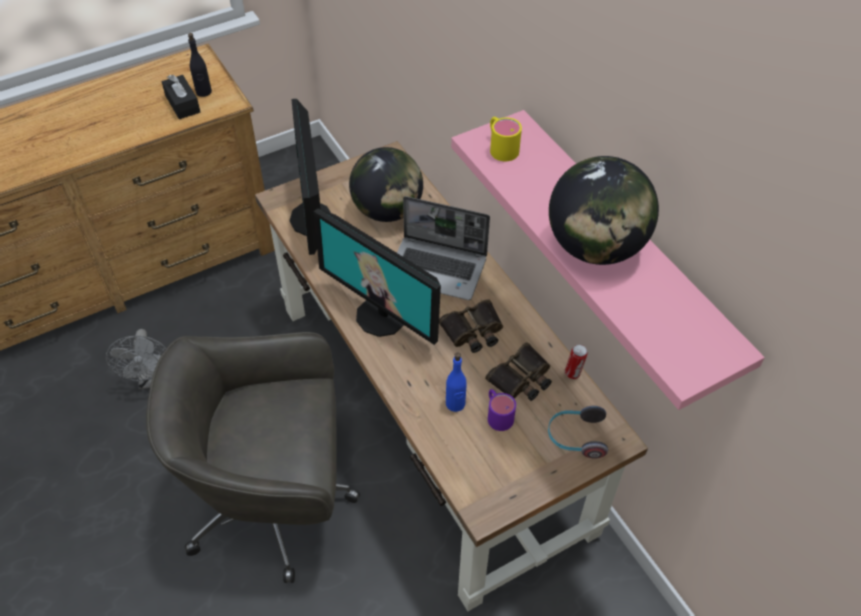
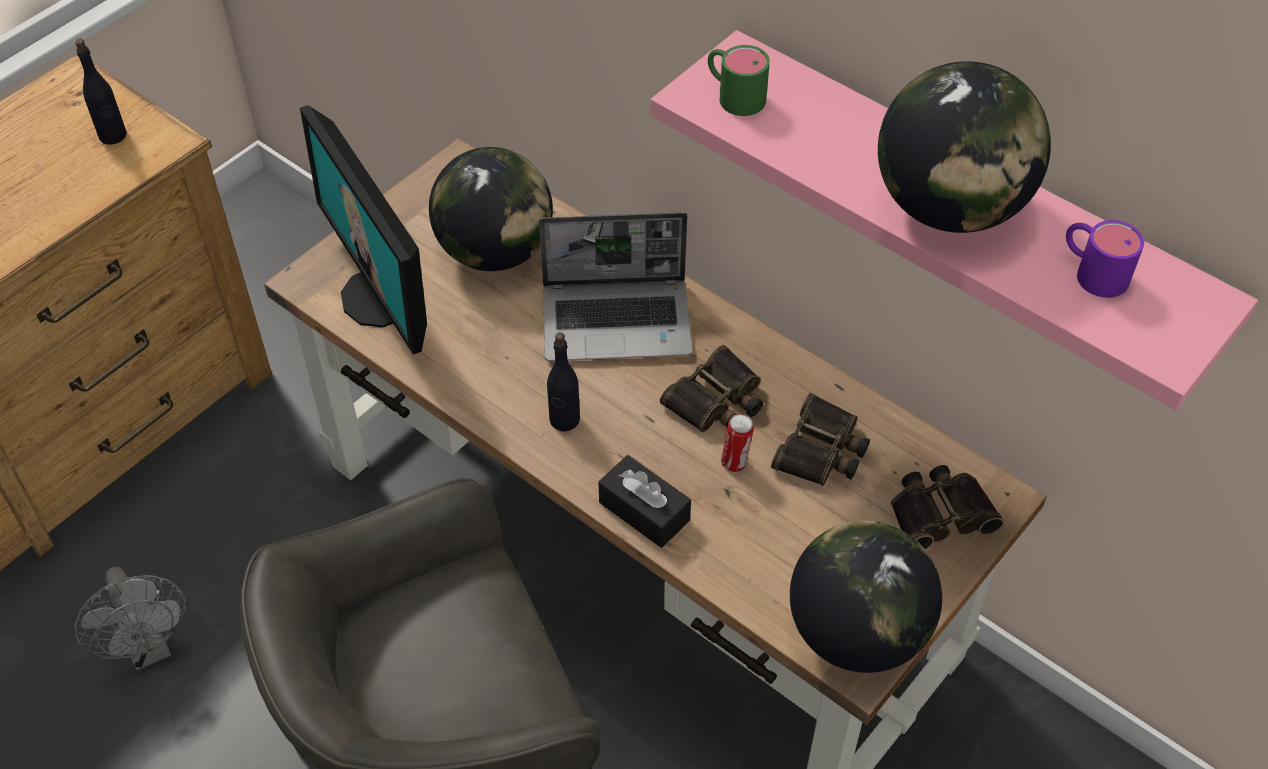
camera: 20 degrees left, 0 degrees up
(182, 104) = (85, 164): black tissue box -> black tissue box (644, 511)
(381, 316) = (564, 420): monitor -> black bottle
(455, 404) = (741, 519): blue bottle -> none
(491, 491) = (856, 633): none -> globe
(497, 414) = (811, 515): purple mug -> purple mug (1092, 271)
(501, 147) = (733, 95): yellow mug -> green mug
(573, 373) = (892, 420): can -> can (735, 463)
(575, 437) = (940, 513): headphones -> binoculars

